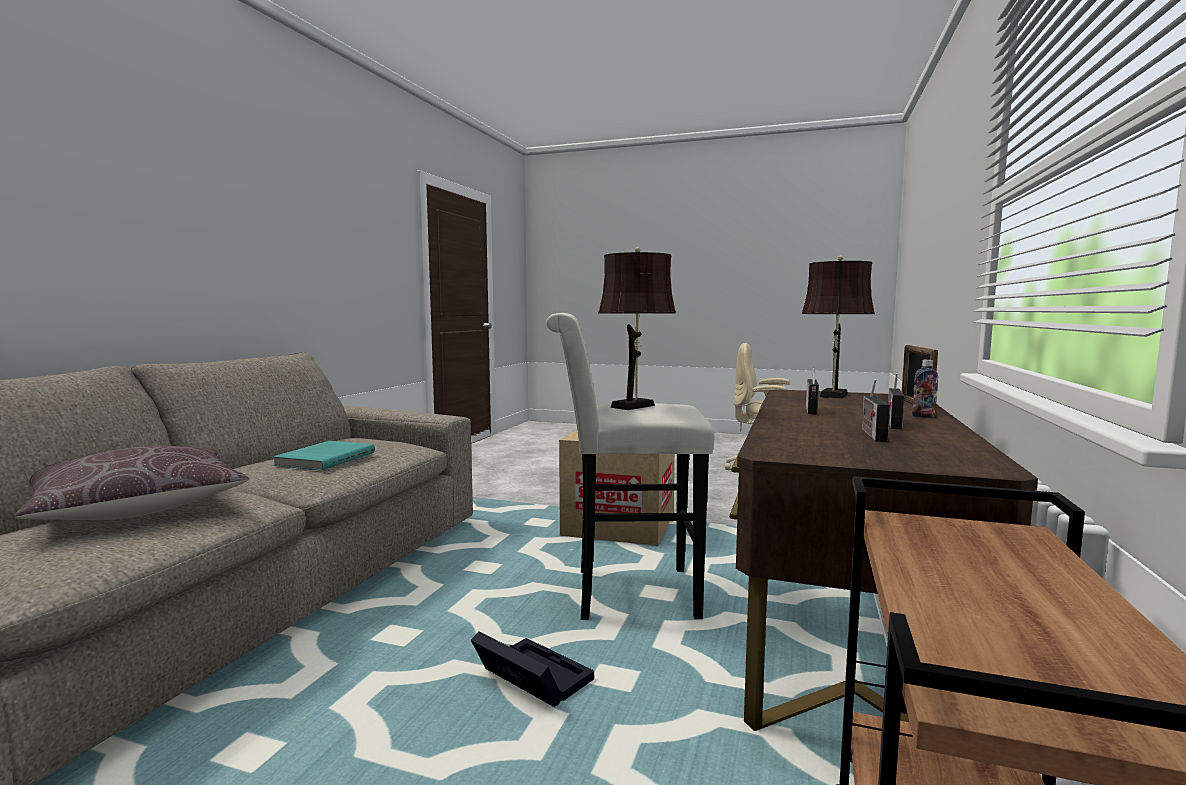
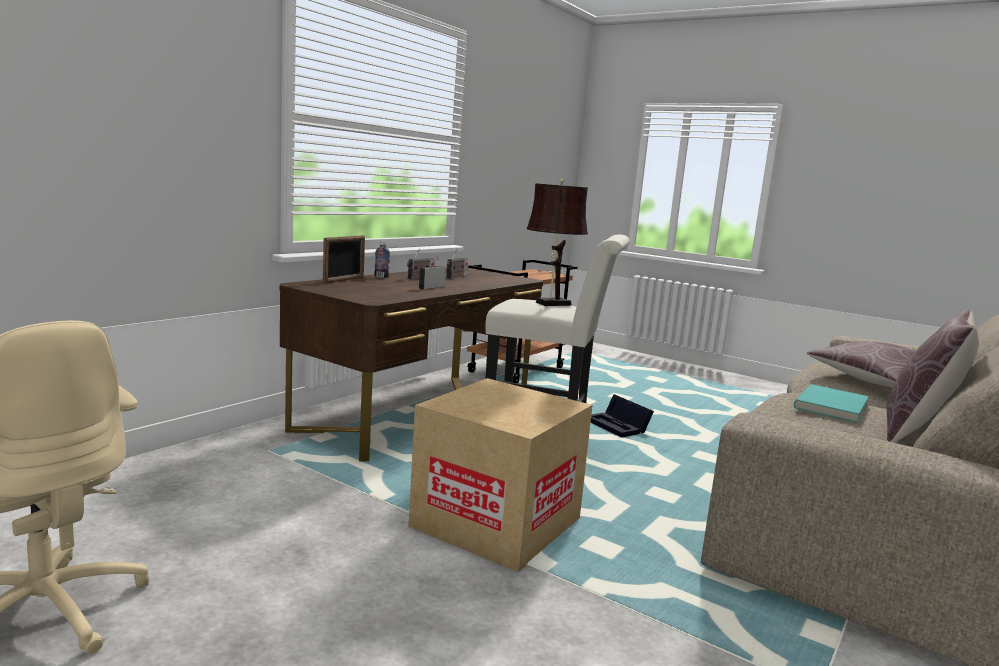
camera: 165 degrees left, 5 degrees up
(268, 456) = (918, 431): none -> brown pillow
(833, 396) = (356, 292): brown table lamp -> none

